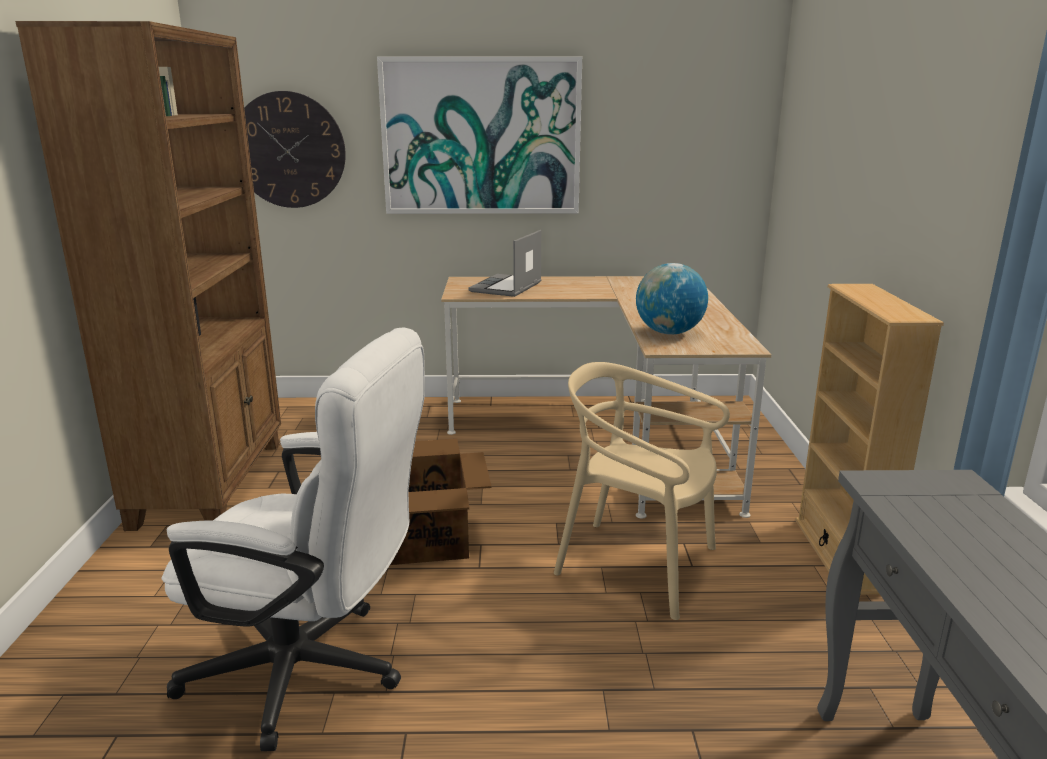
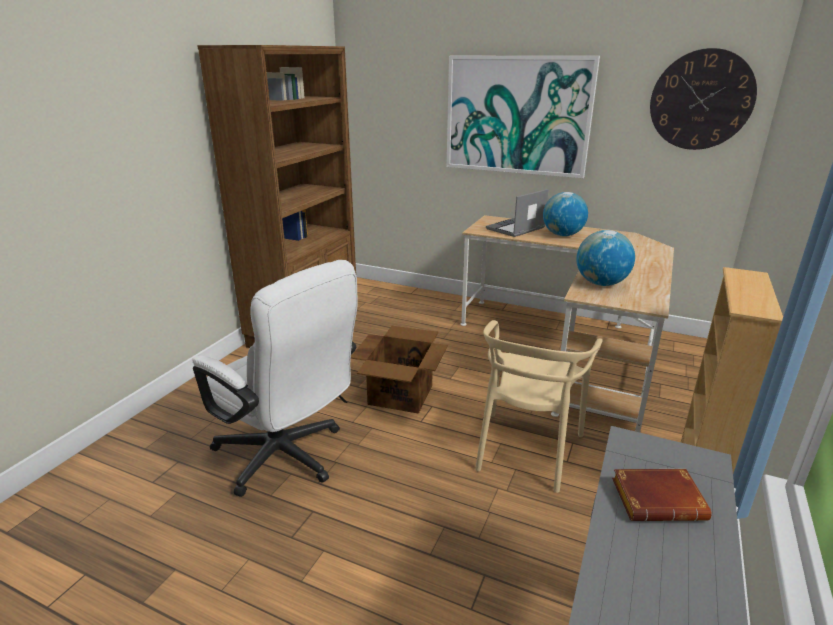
camera: 25 degrees right, 5 degrees up
(289, 150) = (390, 119): wall clock -> wall clock (701, 100)
(571, 288) = (562, 235): none -> globe
(637, 565) = (526, 449): beige chair -> beige chair turned 120 degrees counterclockwise
(958, 528) = (659, 499): none -> brown book

